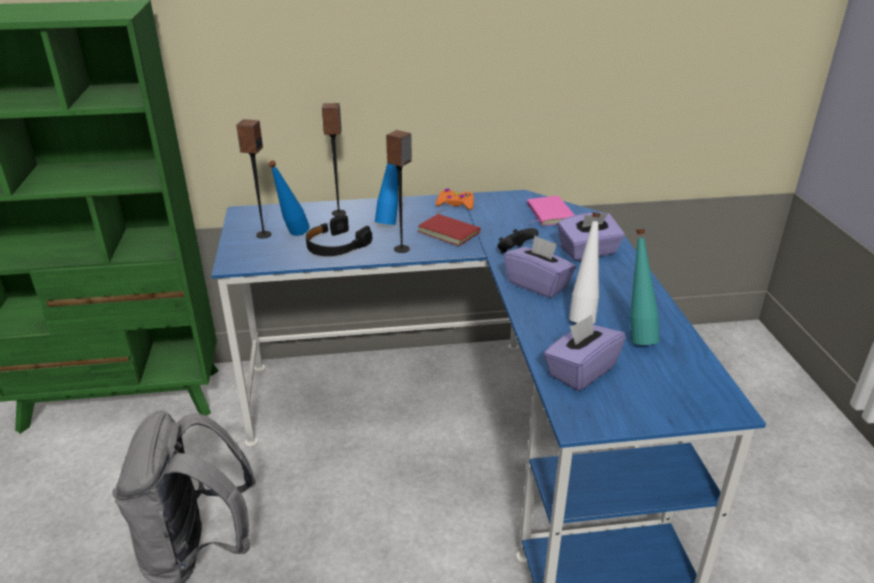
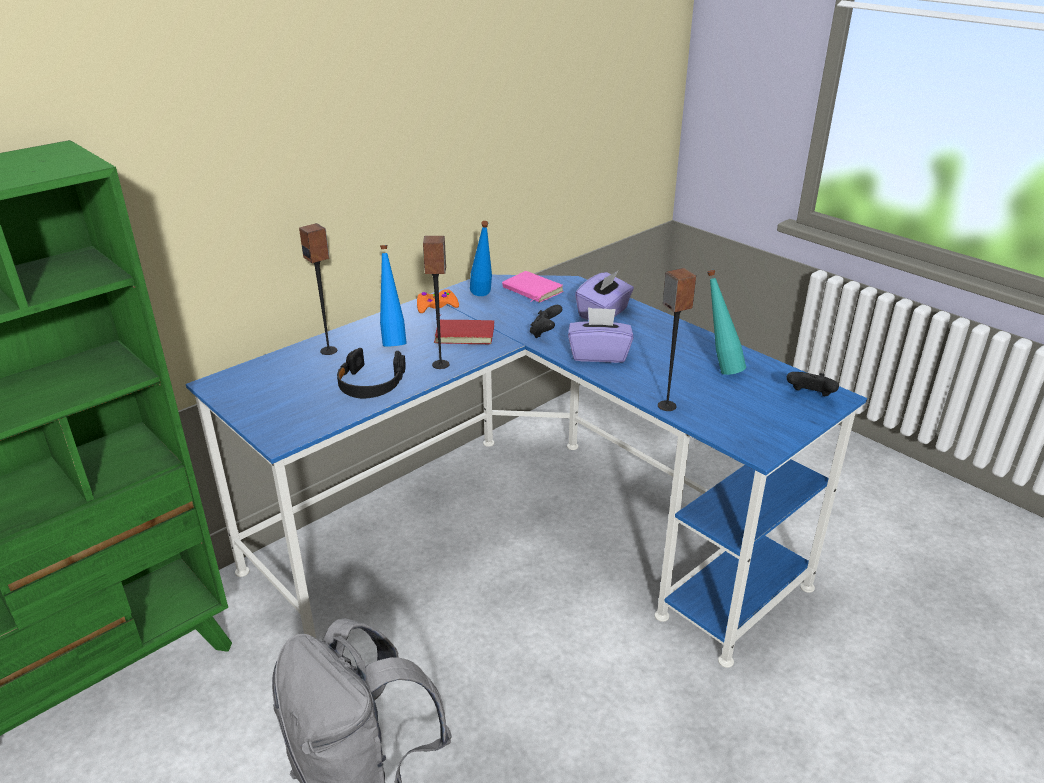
camera: 35 degrees left, 0 degrees up
(263, 234) = (274, 399): speaker -> speaker (666, 406)
(292, 236) = (310, 390): blue bottle -> blue bottle (482, 297)
(581, 371) = (715, 411): purple tissue box -> none
(583, 316) = (664, 367): white bottle -> none
(699, 396) = (809, 396): none -> black game controller

